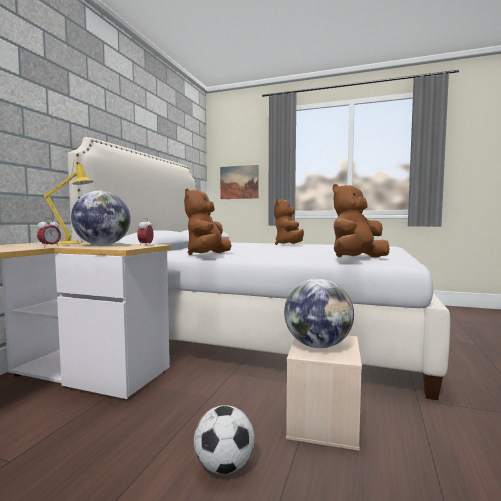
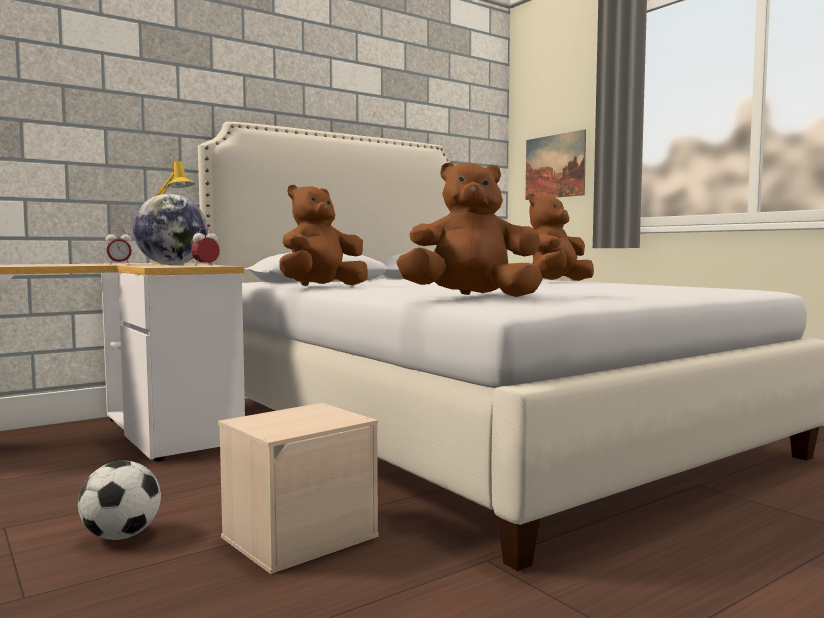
camera: 35 degrees right, 0 degrees up
(318, 345) = (290, 418): globe -> none

